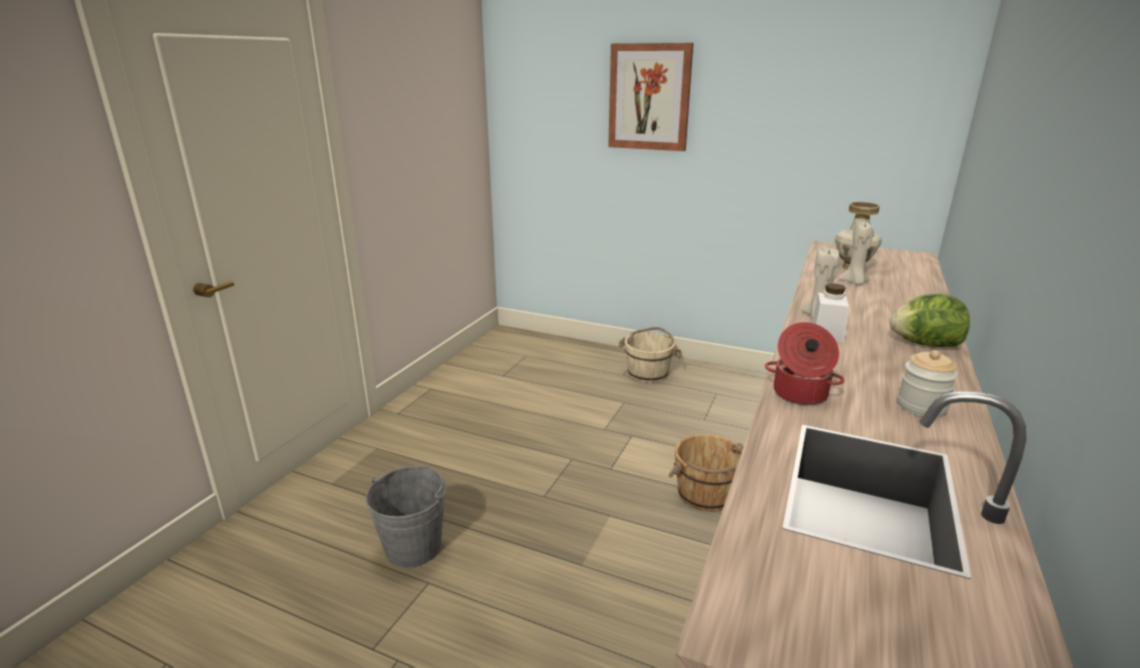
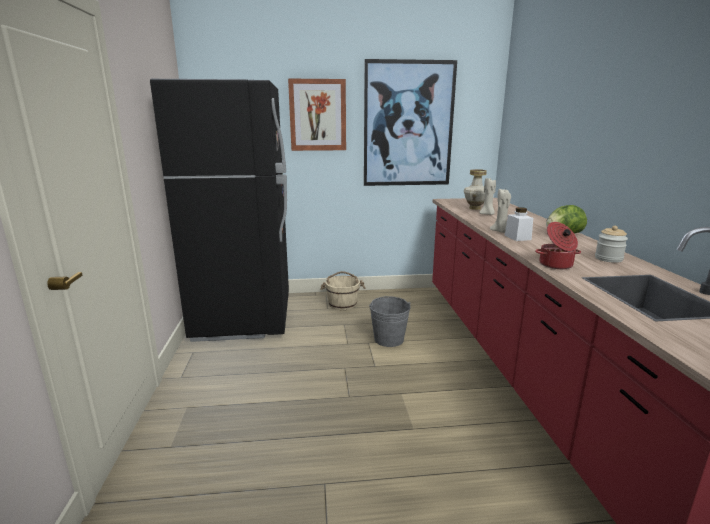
camera: 30 degrees left, 5 degrees down
(413, 547) = (289, 465): grey bucket -> grey bucket (389, 339)
(516, 360) = (244, 316): none -> black fridge
(706, 495) = (442, 362): brown bucket -> none
(788, 116) = (408, 125): none -> picture

